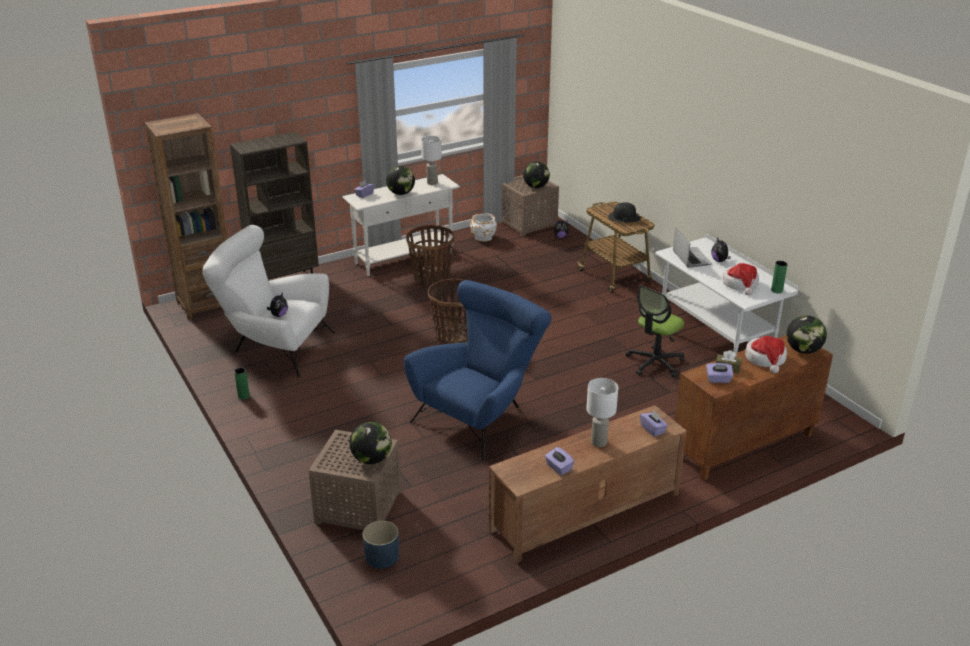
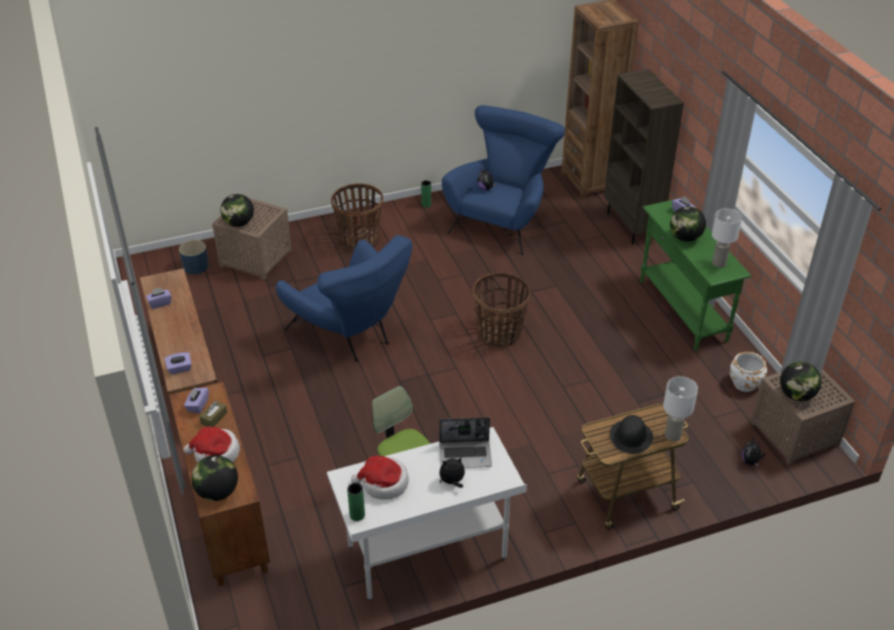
camera: 100 degrees right, 10 degrees up
(274, 347) = (502, 220): white armchair -> blue armchair
(404, 259) = (682, 311): white console table -> green console table
(431, 277) = (634, 328): basket -> basket (359, 239)
(599, 443) = (179, 331): white table lamp -> white table lamp (672, 435)

